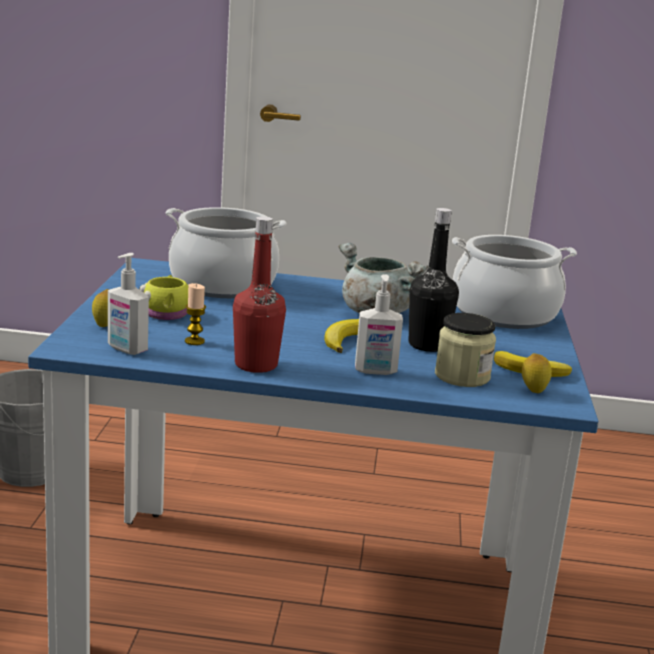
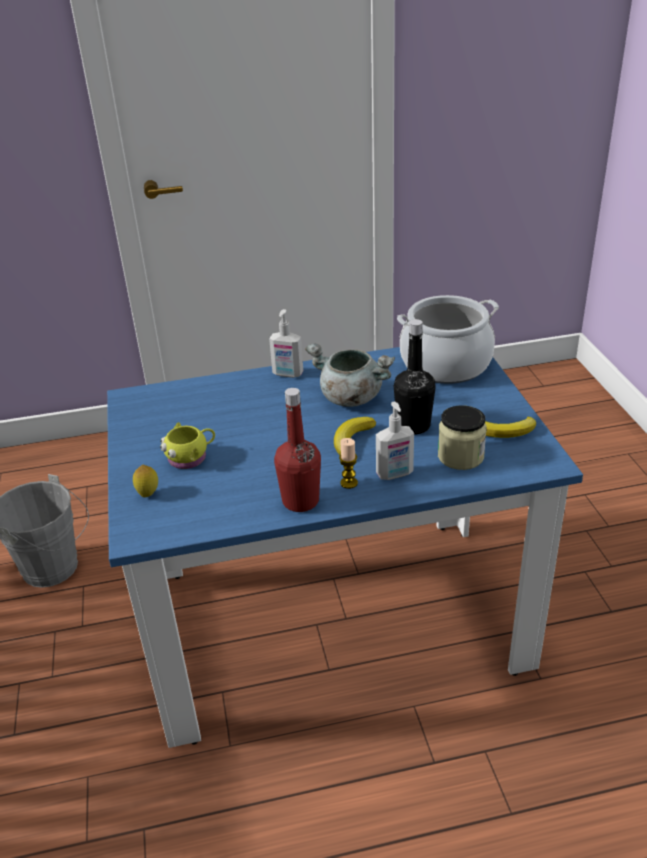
camera: 15 degrees left, 15 degrees up
(126, 349) = (185, 519): soap dispenser -> soap dispenser (287, 374)
(194, 341) = (233, 488): candle -> candle (349, 483)
(222, 284) = (208, 402): cooking pot -> none
(533, 391) = (520, 456): lemon -> none

